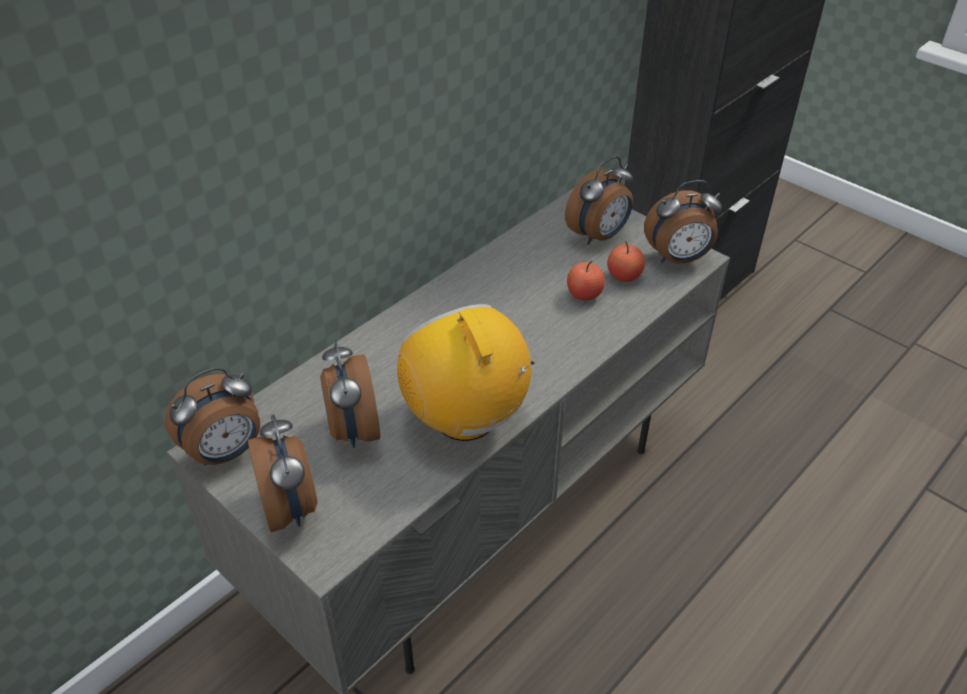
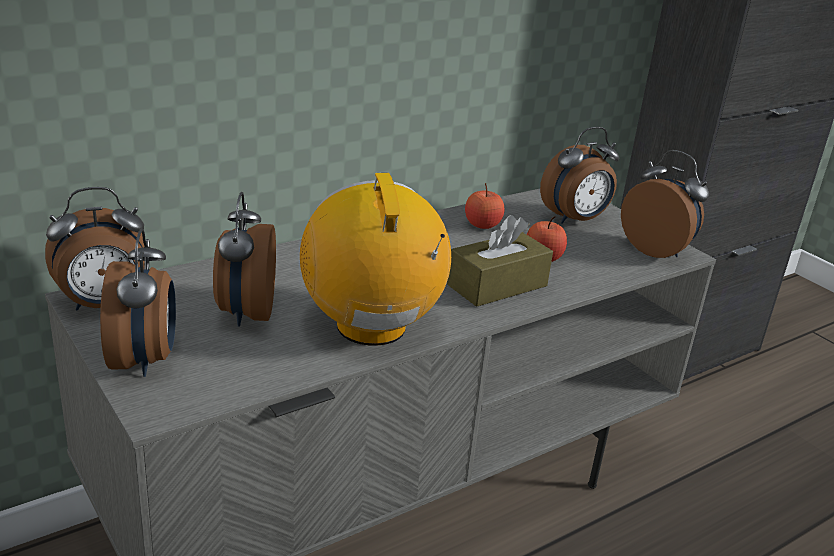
camera: 10 degrees right, 15 degrees down
(555, 339) = (497, 285): none -> brown tissue box
(624, 276) = (592, 252): apple -> apple (482, 225)
(678, 259) = (657, 250): alarm clock -> alarm clock turned 135 degrees counterclockwise

